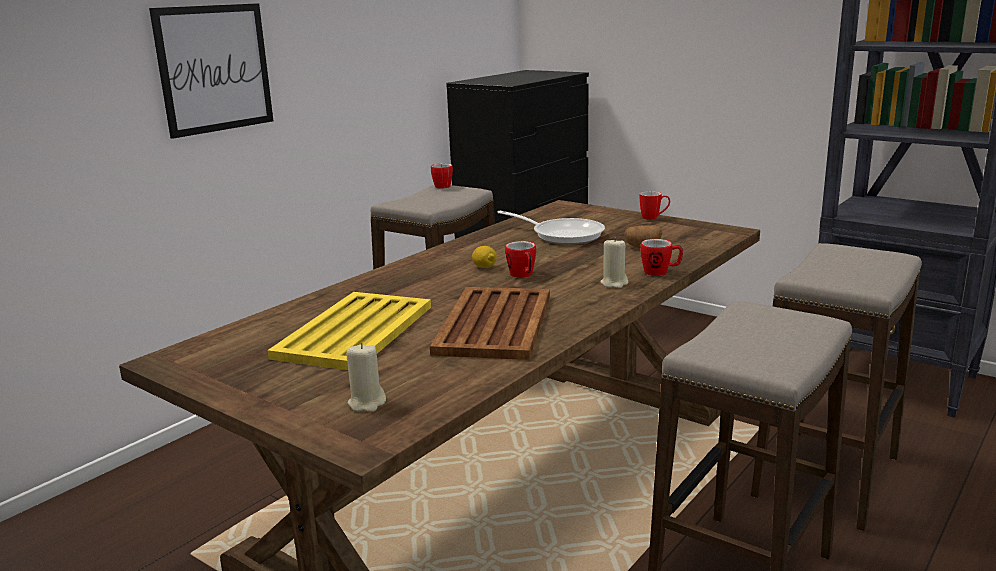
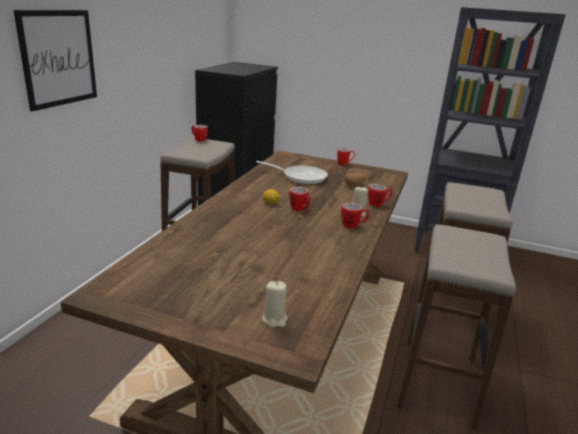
camera: 20 degrees left, 5 degrees up
(356, 331) = (223, 258): yellow tray -> none
(495, 323) = (310, 247): brown tray -> none
(590, 299) = (353, 225): none -> mug

